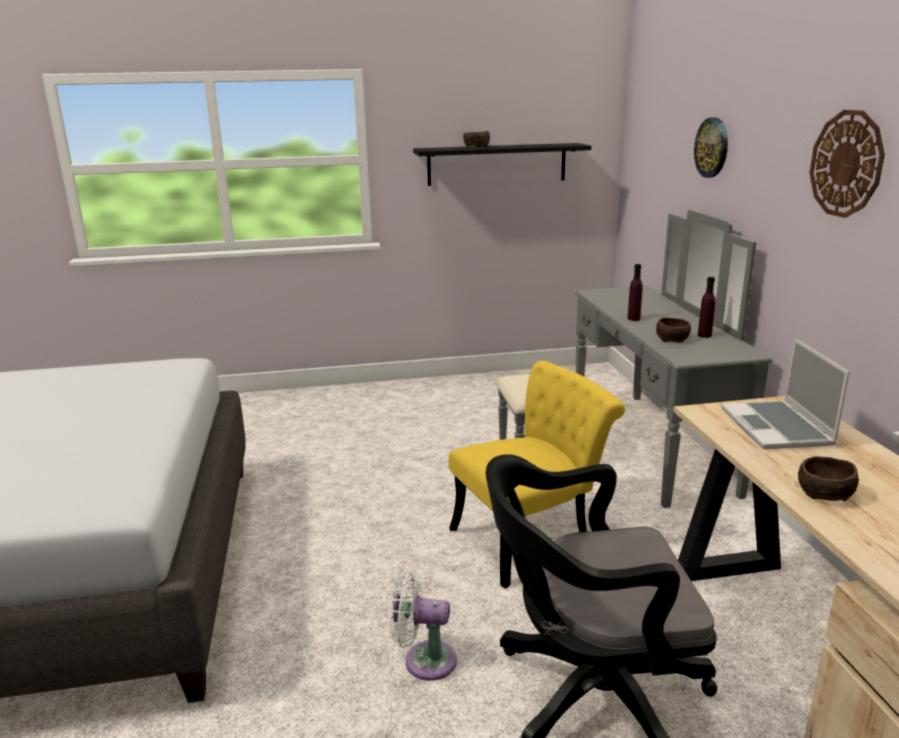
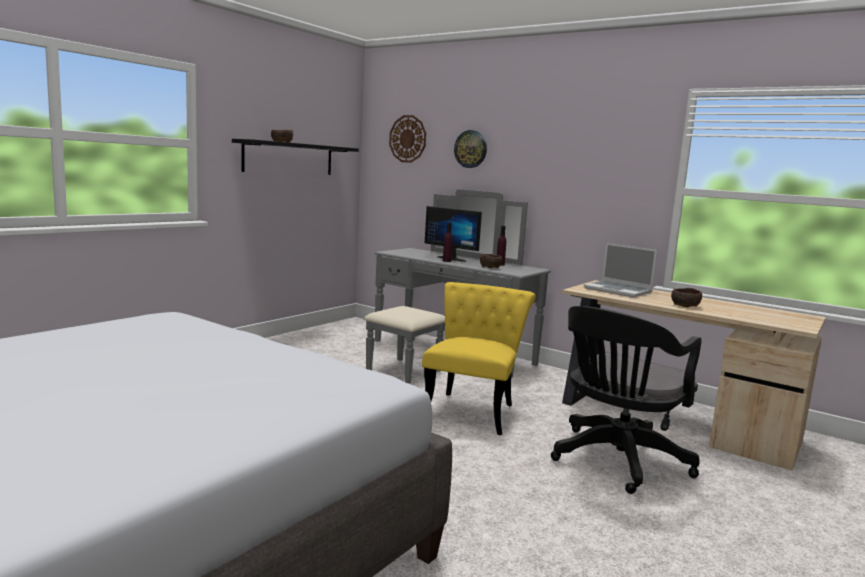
camera: 45 degrees left, 10 degrees down
(424, 660) = (521, 480): white fan -> none
(656, 315) = (453, 258): none -> monitor
(846, 164) = (592, 152): wall clock -> wall clock (408, 139)

